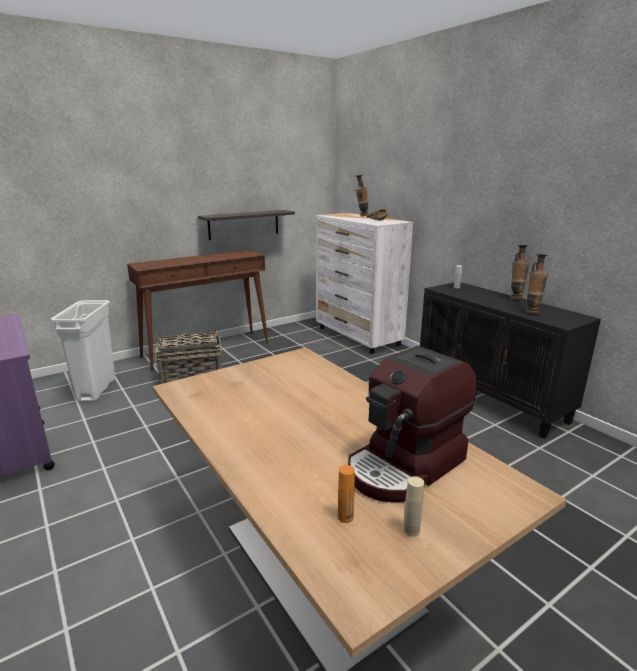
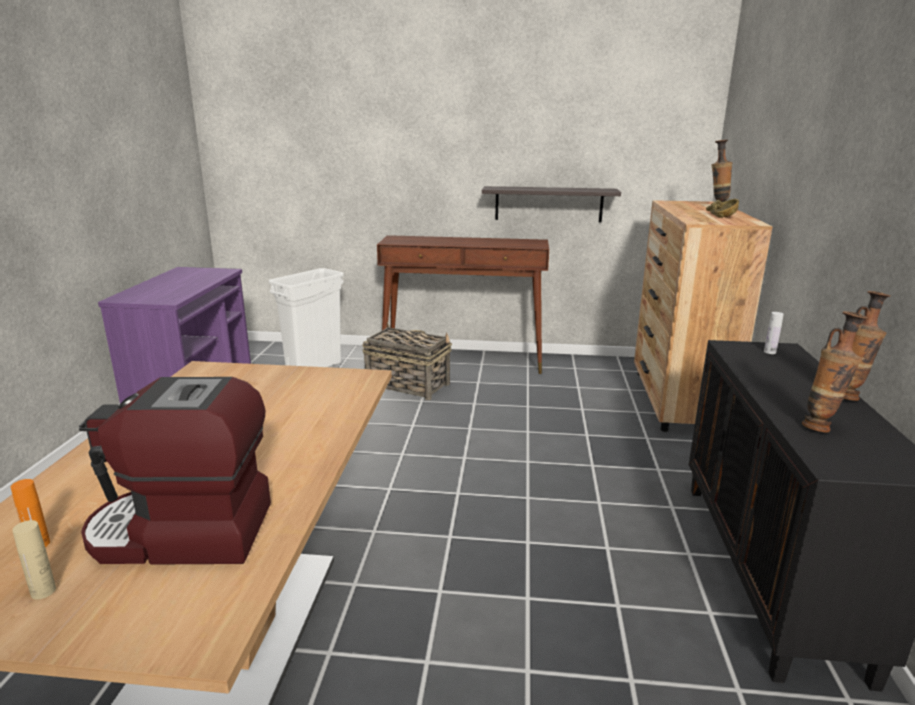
camera: 40 degrees right, 0 degrees up
(358, 336) = (677, 401): white dresser -> brown dresser

